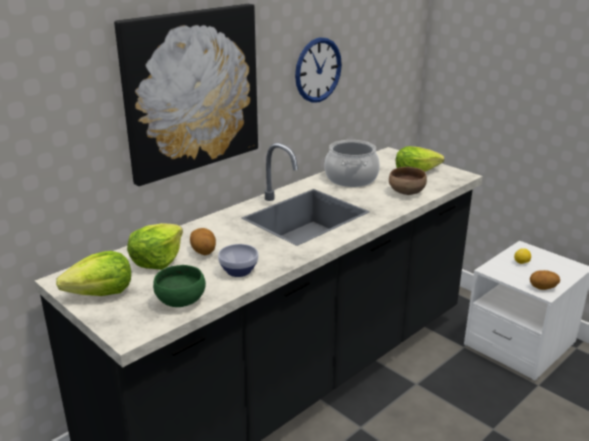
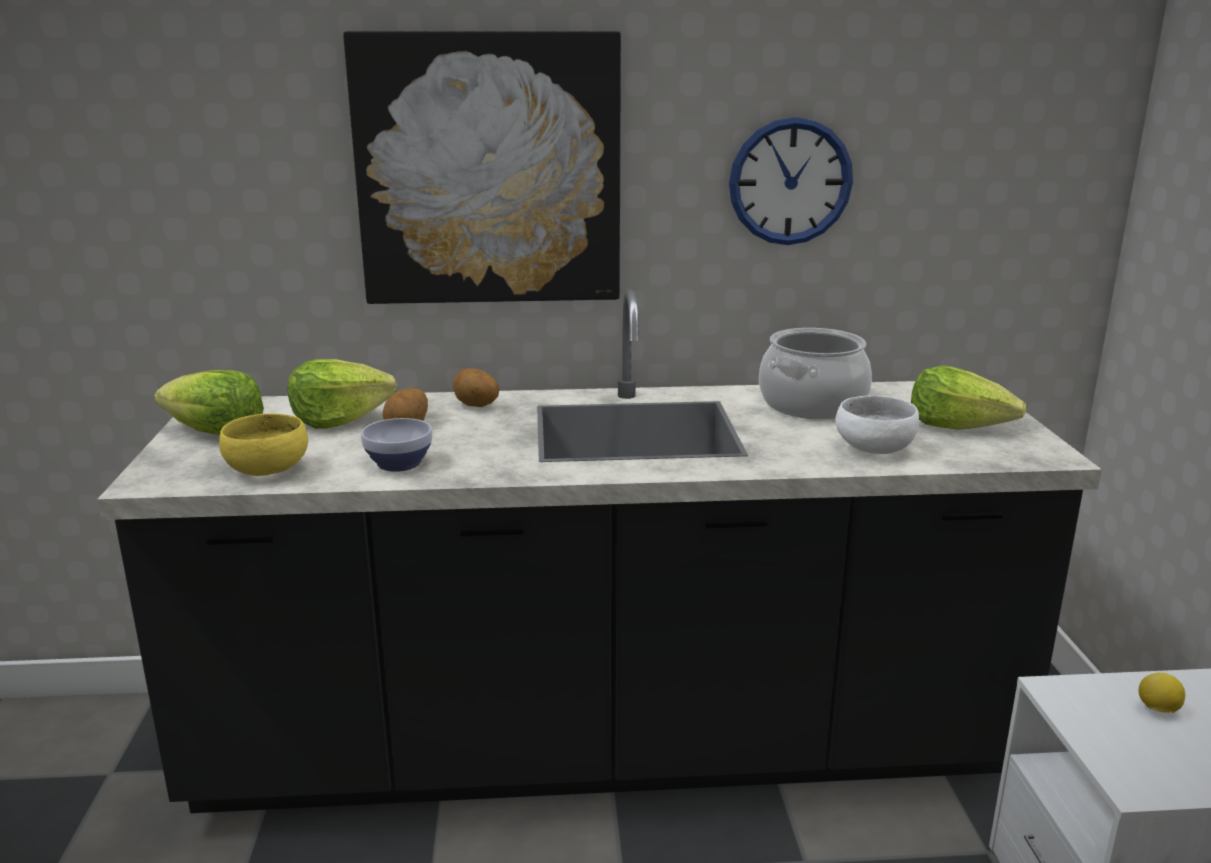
camera: 40 degrees right, 5 degrees down
(180, 300) = (267, 469): green bowl -> yellow bowl
(406, 192) = (872, 449): brown bowl -> white bowl
(543, 288) = (1140, 777): potato -> potato (475, 406)

